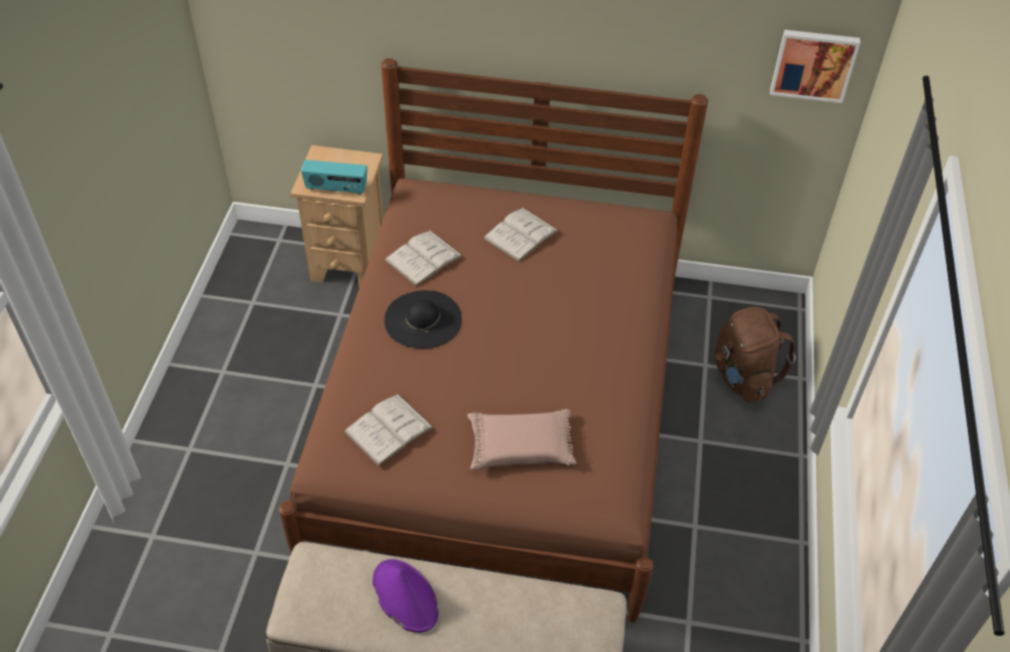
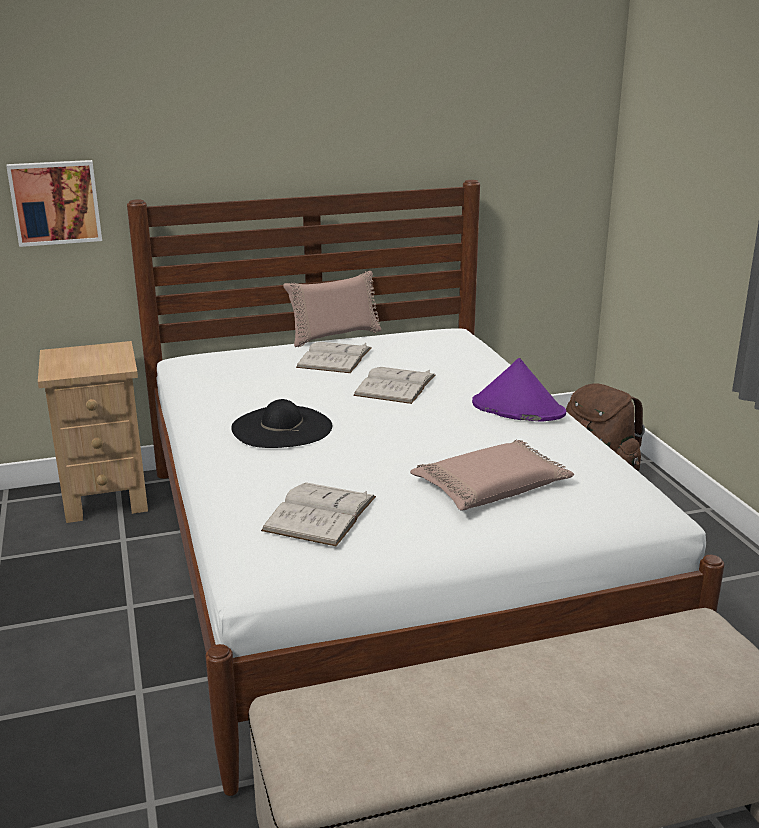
camera: 25 degrees left, 25 degrees down
(336, 189) = (95, 369): radio -> none
(404, 596) = (456, 698): purple hat -> purple hat (517, 409)
(423, 258) = (241, 391): white book -> white book (395, 385)
(502, 410) = (380, 563): brown bed -> white bed
(546, 196) = (334, 336): none -> beige pillow
(813, 64) = (563, 128): picture -> picture (55, 202)

